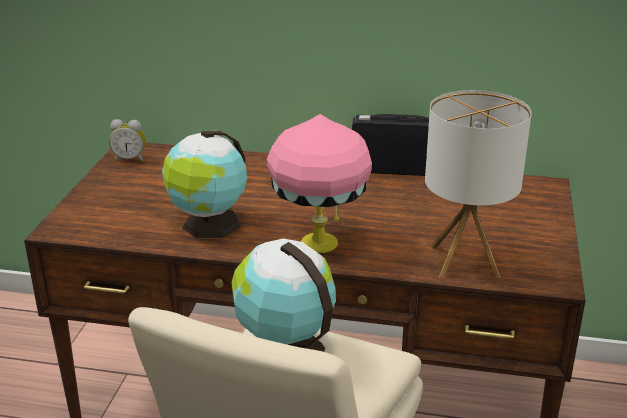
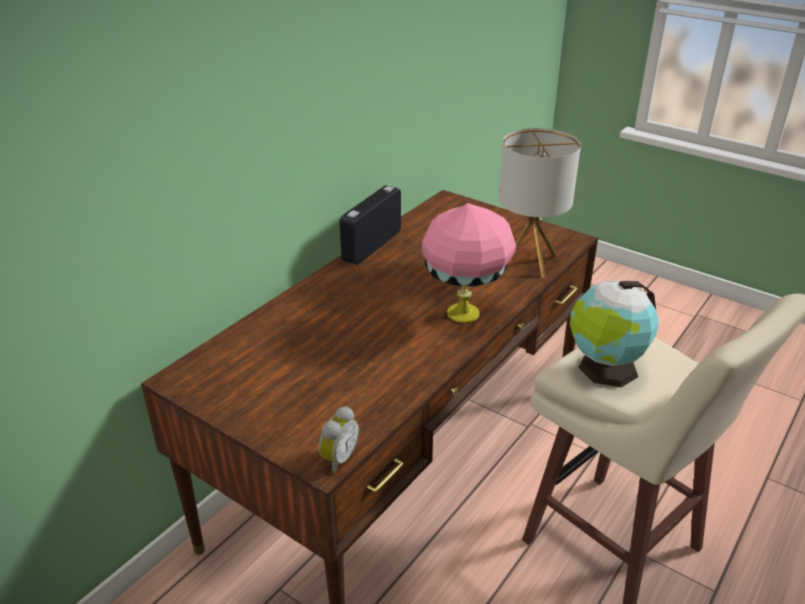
camera: 65 degrees left, 5 degrees up
(130, 159) = (202, 383): alarm clock -> alarm clock (338, 458)
(209, 225) = (391, 362): globe -> none

